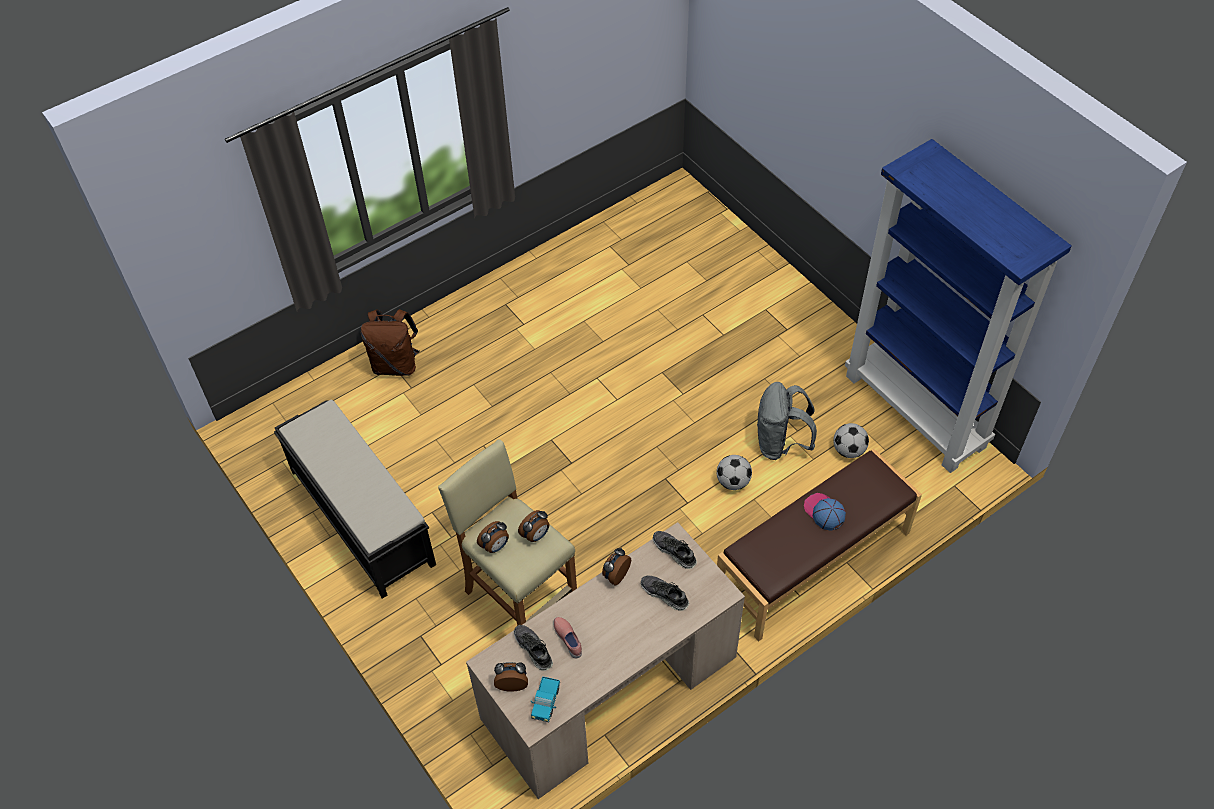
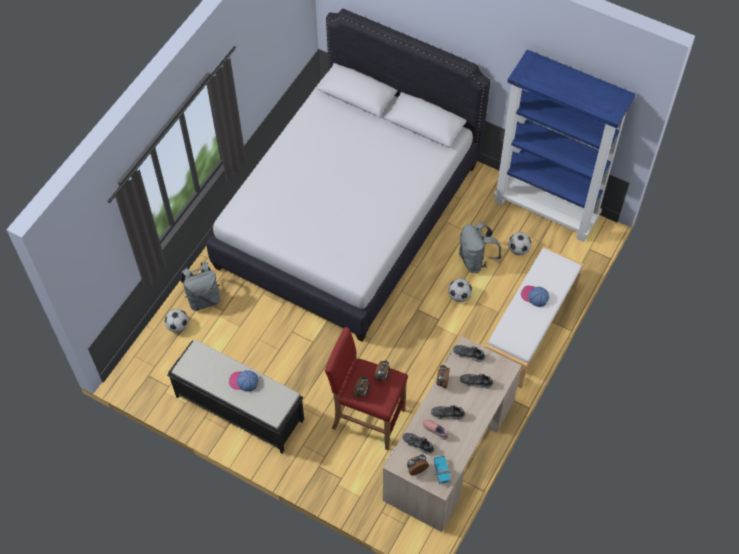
camera: 25 degrees left, 5 degrees up
(345, 386) = (178, 326): none -> football
(361, 476) = (243, 382): none -> cap
(396, 364) = (203, 299): brown backpack -> grey backpack
(520, 597) = (367, 418): beige stool -> red stool
(599, 623) = (447, 414): none -> shoe
(636, 326) = (348, 215): none -> white bed
(813, 563) = (530, 328): brown bench -> white bench

